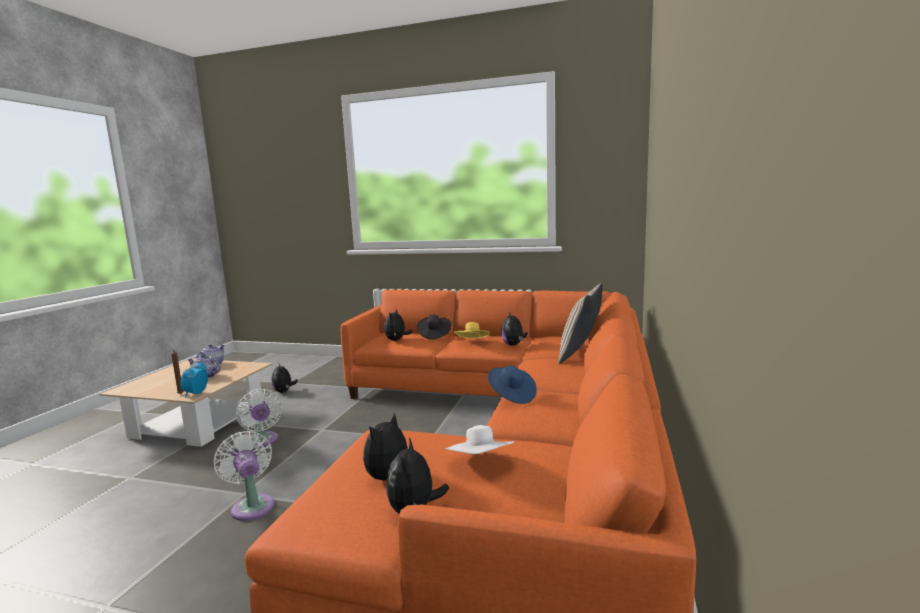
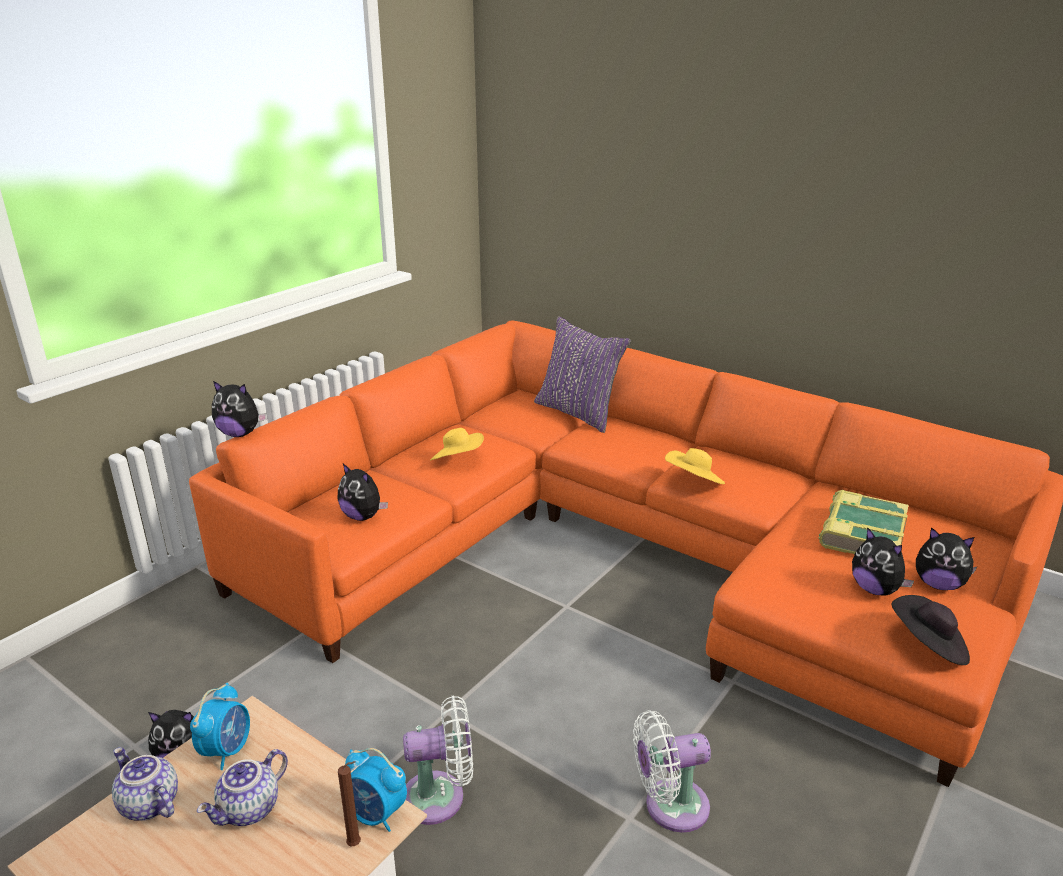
camera: 70 degrees left, 15 degrees up
(239, 367) = (227, 750): none -> alarm clock
(434, 335) = (373, 480): black hat -> black hat (928, 645)
(481, 464) = (861, 533): white hat -> book
(511, 396) = (694, 482): blue hat -> yellow hat
(514, 345) = (495, 437): plush toy -> plush toy (240, 434)
(580, 354) = (579, 413): beige pillow -> purple pillow

